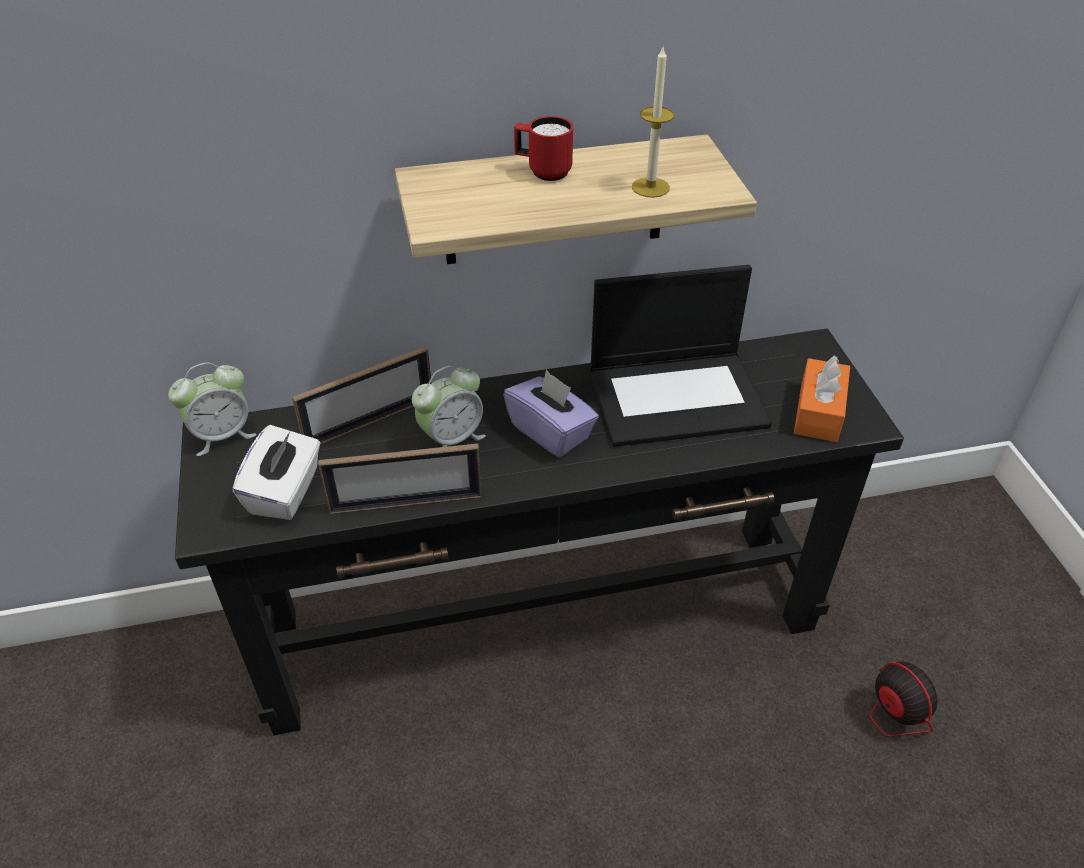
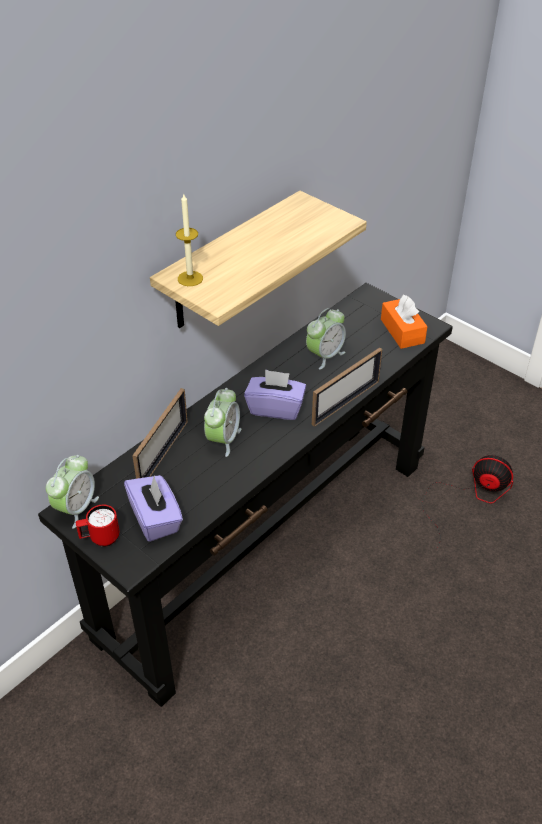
camera: 35 degrees left, 0 degrees up
(285, 492) = (156, 519): white tissue box -> purple tissue box
(406, 503) = (234, 487): picture frame -> picture frame (345, 402)
(543, 171) = (239, 246): red mug -> red mug (100, 538)
(650, 187) = (306, 233): candle -> candle (190, 278)
(678, 396) = (325, 356): laptop -> alarm clock

